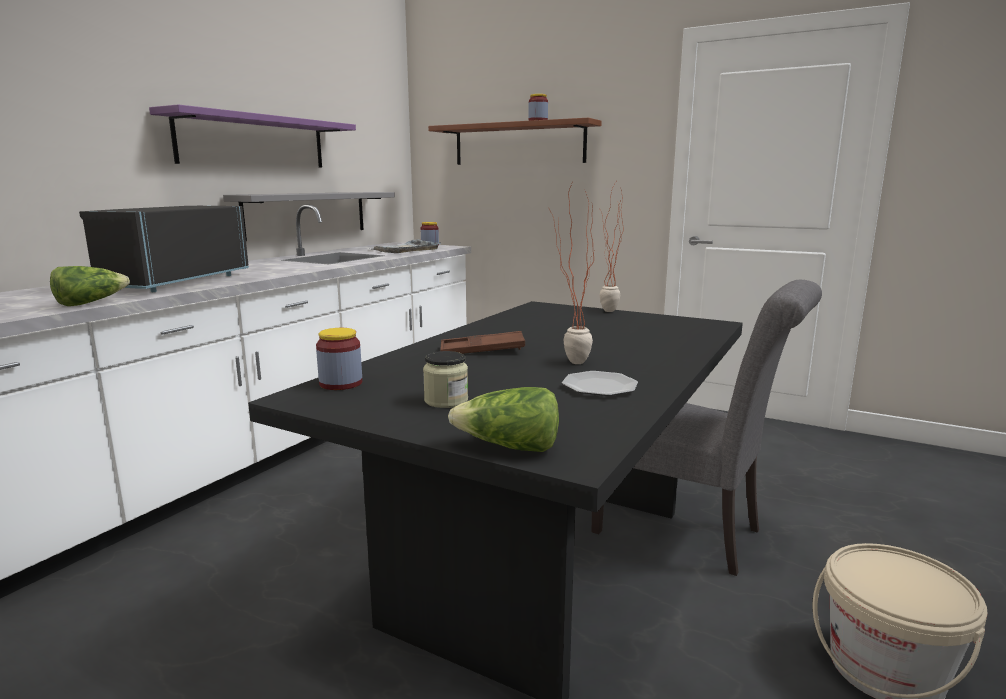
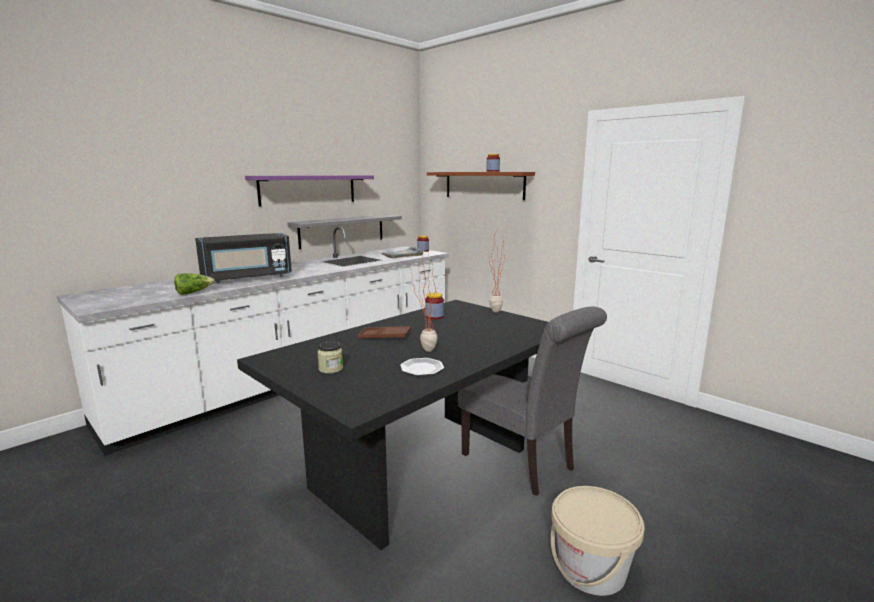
camera: 15 degrees right, 0 degrees up
(175, 281) = (247, 278): black microwave -> black microwave turned 150 degrees counterclockwise
(341, 383) = (289, 352): jar -> jar (434, 317)
(509, 447) = (333, 401): lettuce -> none

